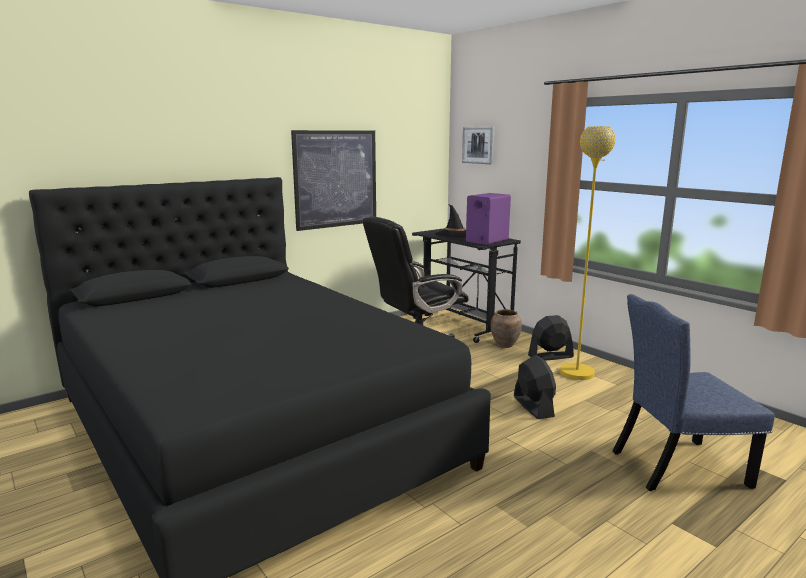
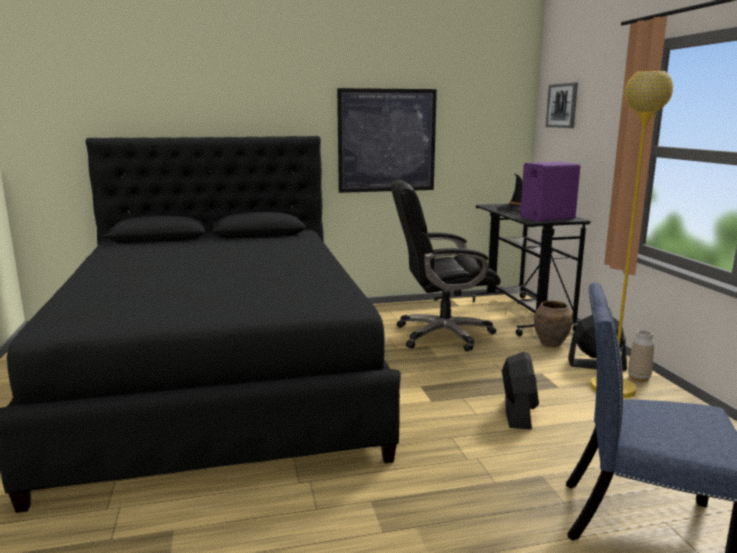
camera: 25 degrees right, 0 degrees up
(586, 361) = (638, 378): none -> vase

